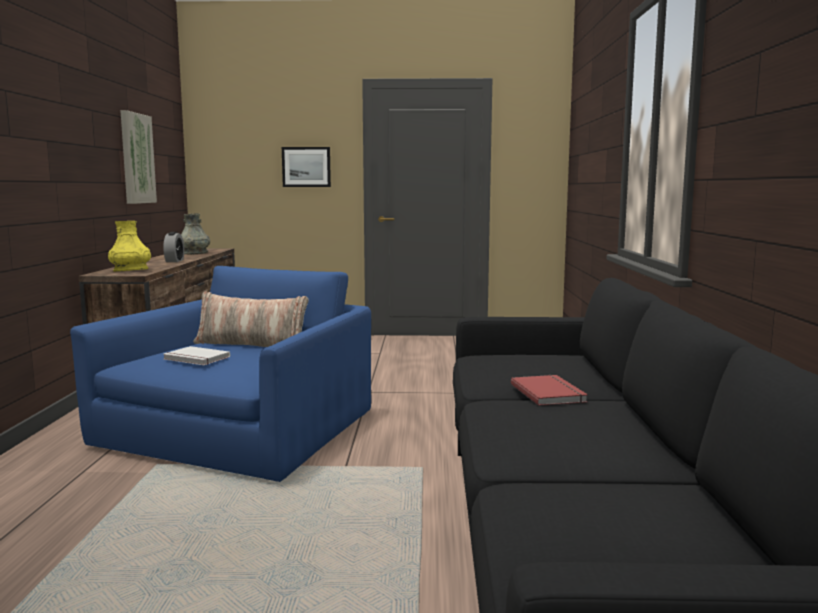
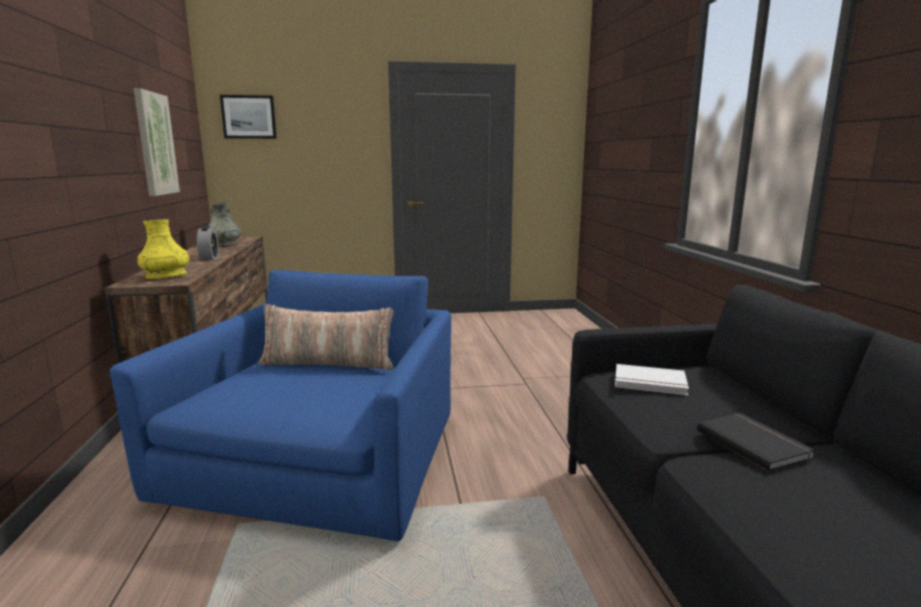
camera: 10 degrees left, 5 degrees up
(195, 358) = (273, 392): white book -> white book (650, 383)
(306, 167) = (333, 151): picture -> picture (249, 117)
(549, 393) = (754, 443): red book -> black book

